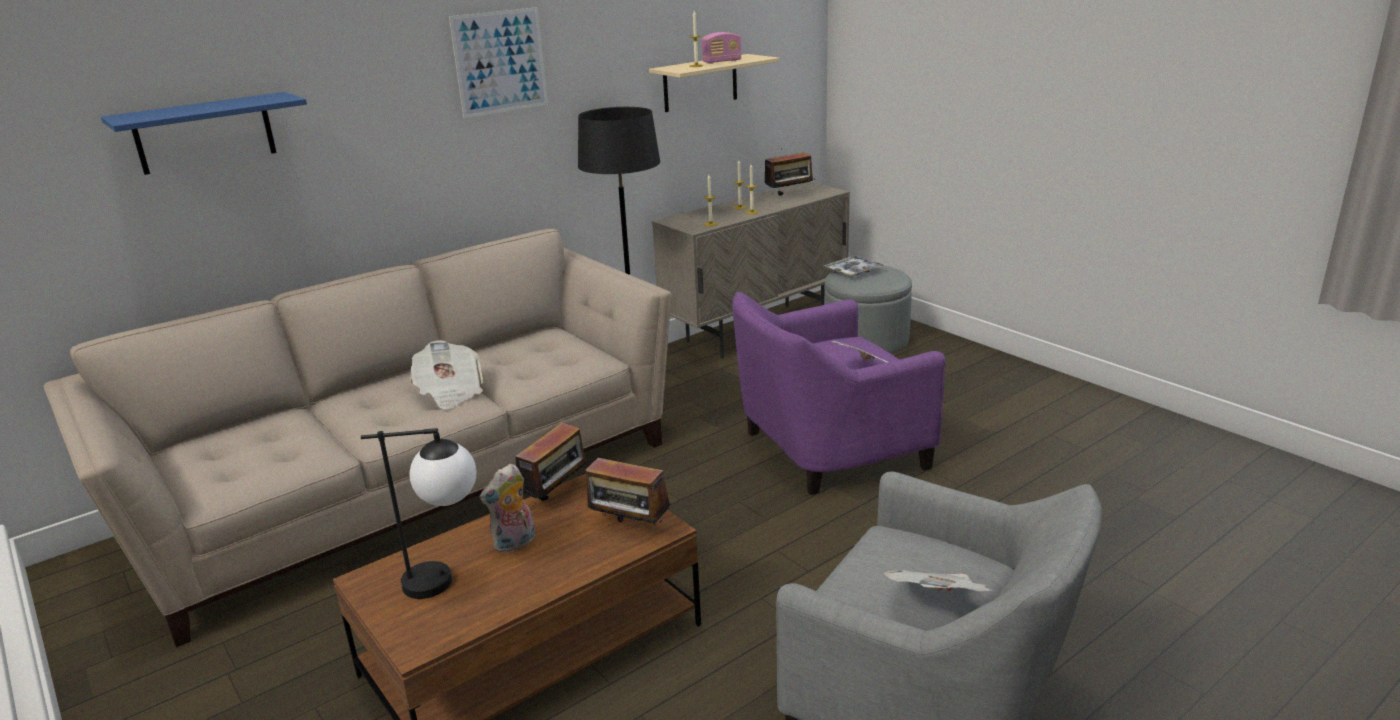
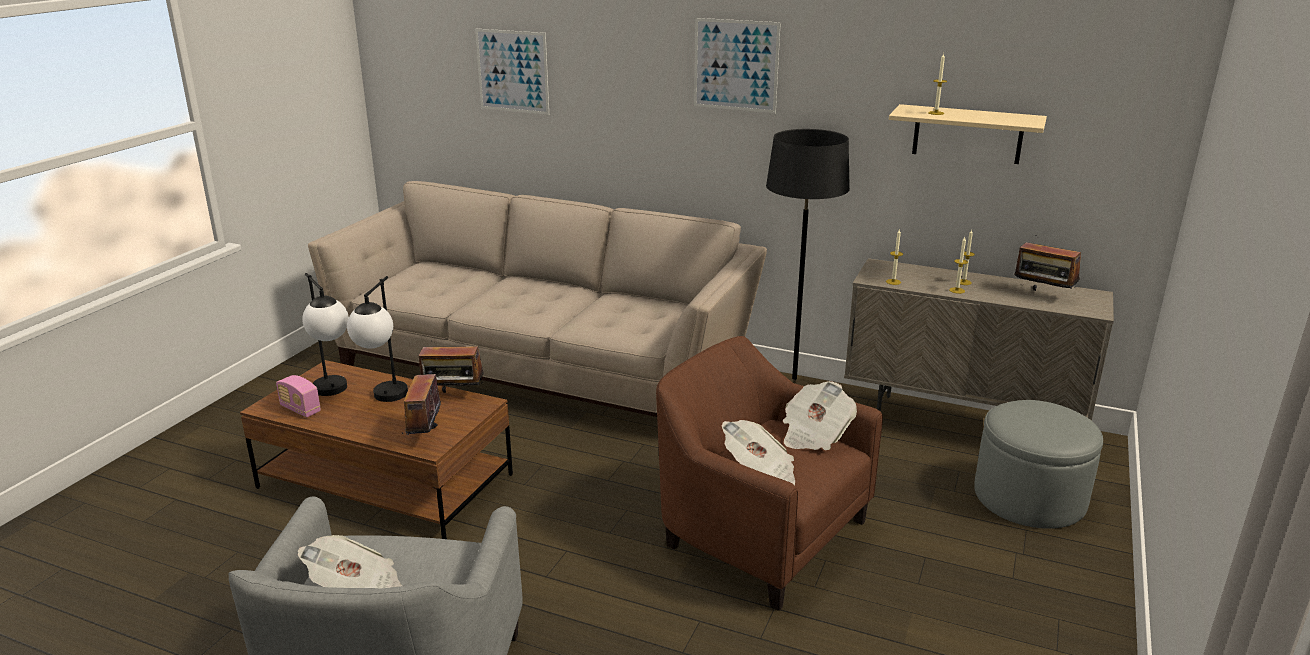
camera: 60 degrees right, 0 degrees up
(204, 133) = (512, 71): blue shelf -> picture
(450, 392) = (546, 307): newspaper -> newspaper (814, 434)
(515, 544) = (385, 400): plush toy -> table lamp
(722, 62) = (975, 116): radio -> radio (300, 409)
(828, 449) = (758, 534): purple armchair -> brown armchair
(853, 271) = (1039, 410): tray -> none

